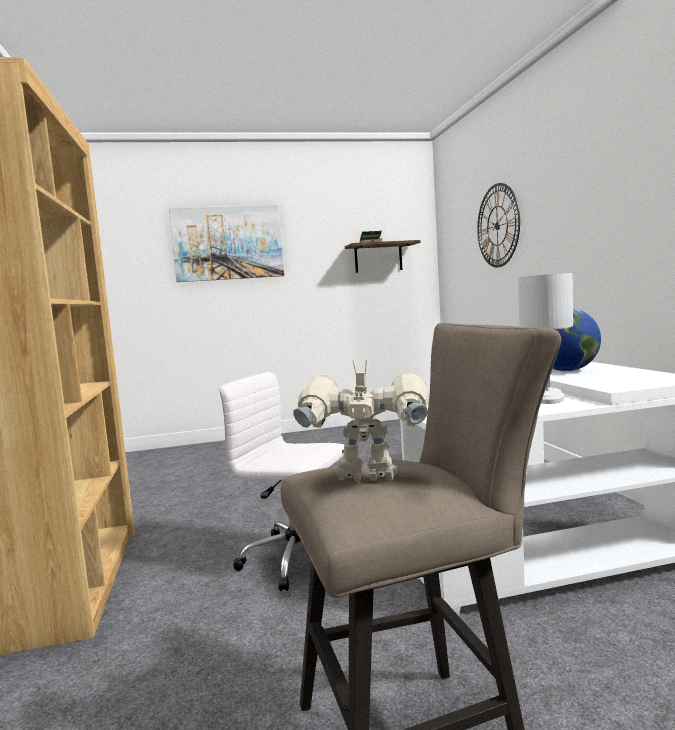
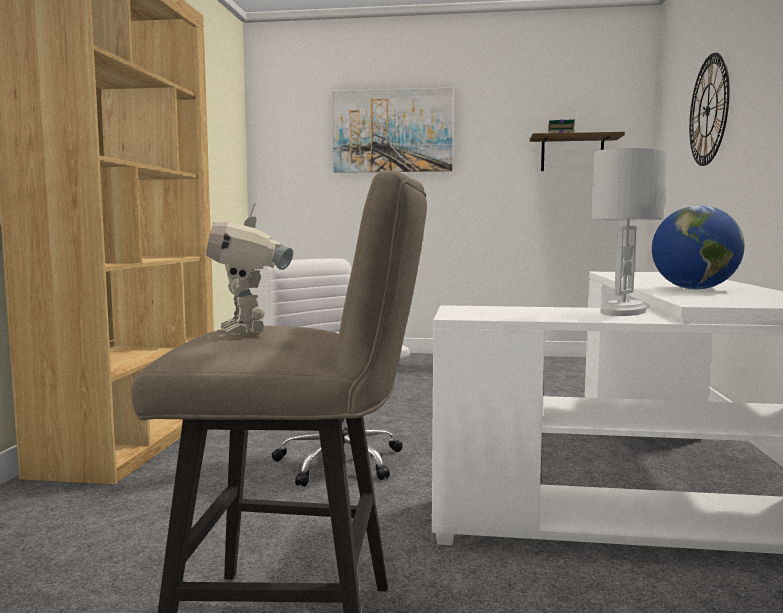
camera: 20 degrees right, 0 degrees up
(367, 479) = (247, 331): toy robot -> toy robot turned 135 degrees counterclockwise

